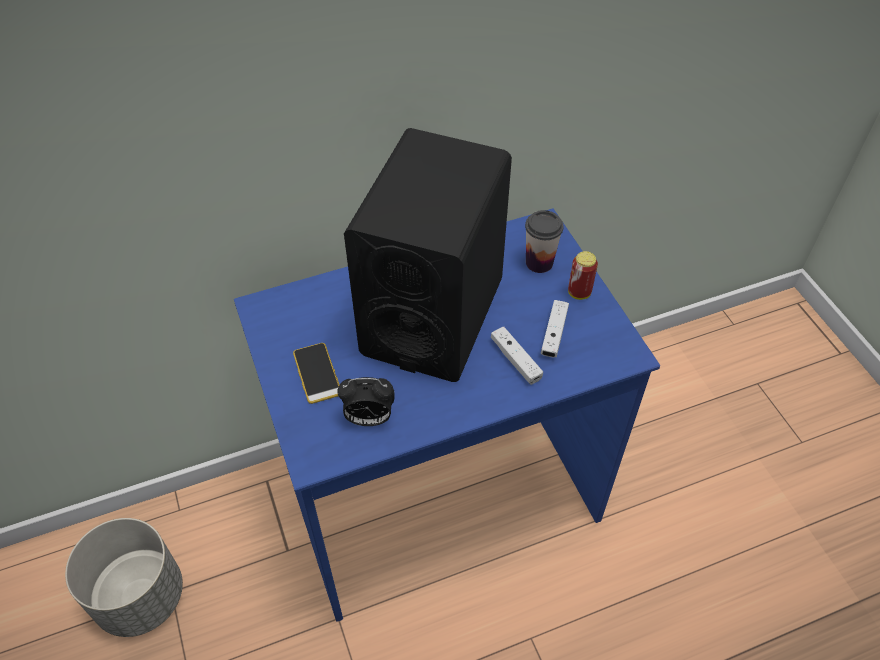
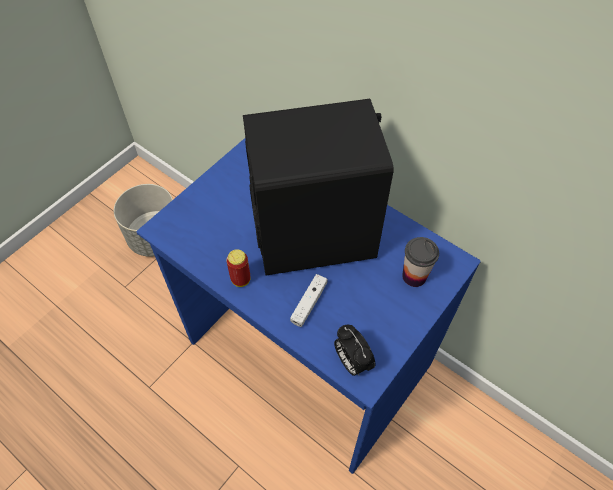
camera: 60 degrees right, 5 degrees up
(317, 373) = (226, 197): phone -> none
(368, 418) = (207, 241): alarm clock -> alarm clock (351, 361)
(554, 334) = (350, 317): white game controller -> none
(579, 293) = (403, 317): can -> can (240, 279)

